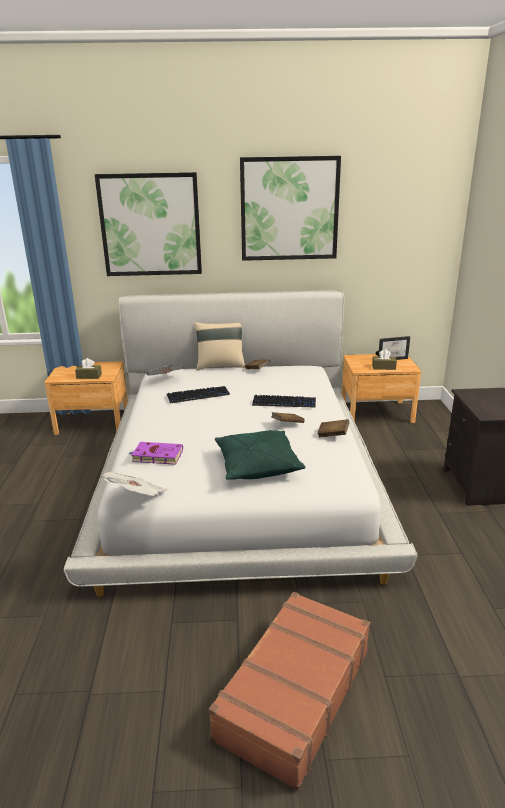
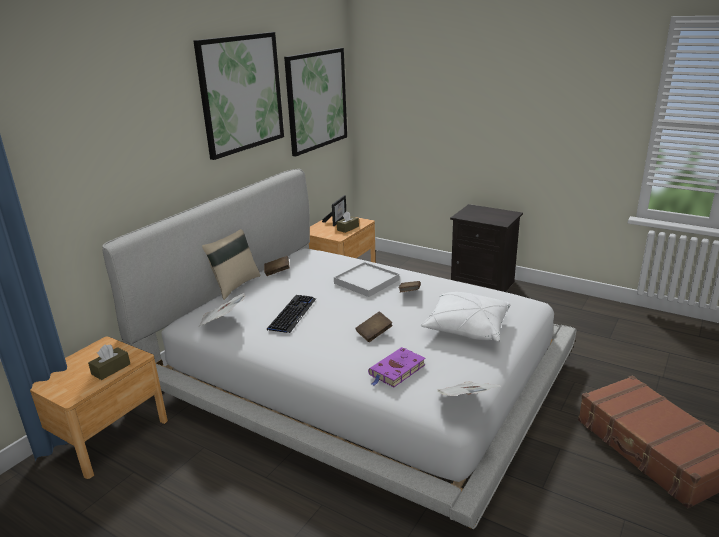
camera: 55 degrees left, 0 degrees up
(150, 225) = (113, 139): picture -> picture (316, 100)
(257, 466) = (466, 328): green pillow -> white pillow
(284, 402) = (366, 281): keyboard -> white tray
(333, 435) = (448, 283): brown book -> brown book (374, 334)

